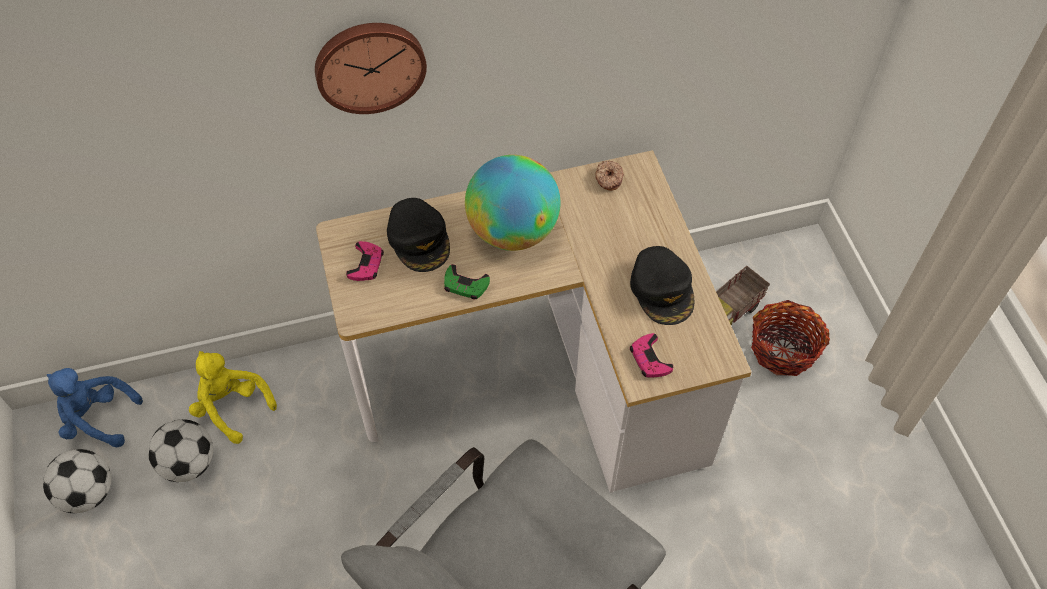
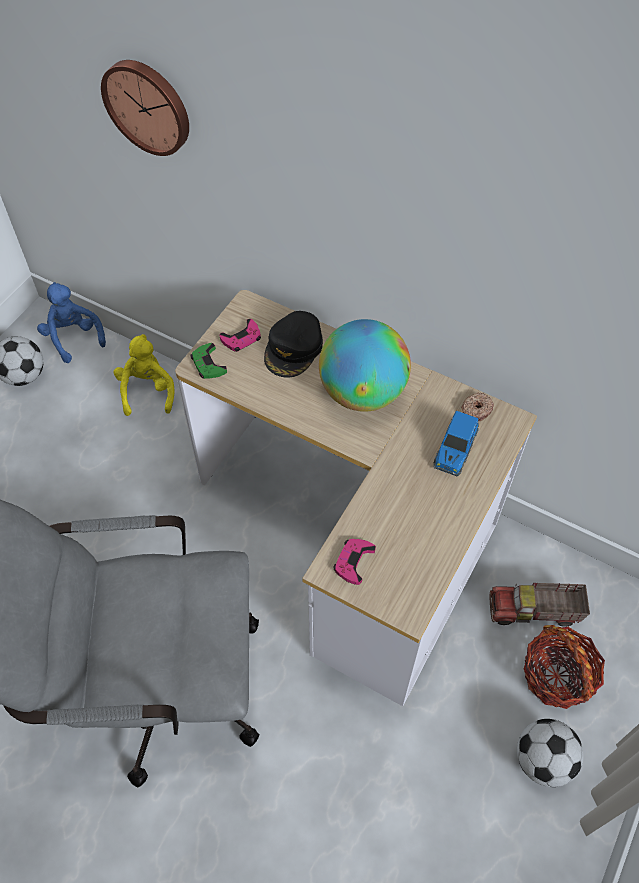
camera: 45 degrees right, 0 degrees up
(189, 463) = (90, 404): football -> football (543, 760)
(369, 65) = (306, 173): wall clock -> wall clock (148, 106)
(465, 285) = (288, 403): green game controller -> green game controller (208, 364)
(627, 221) = (454, 451): none -> toy car
(662, 290) = (422, 521): black cap -> none

